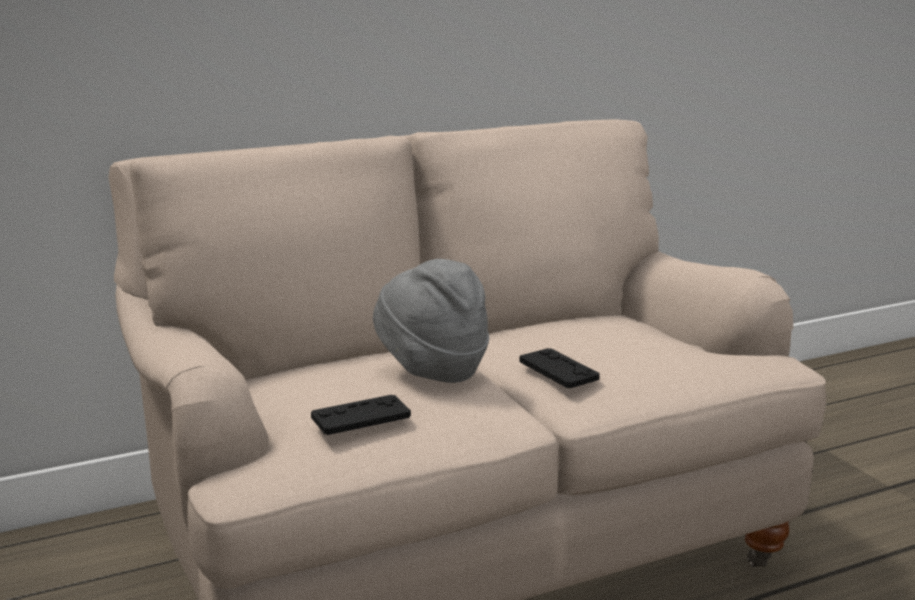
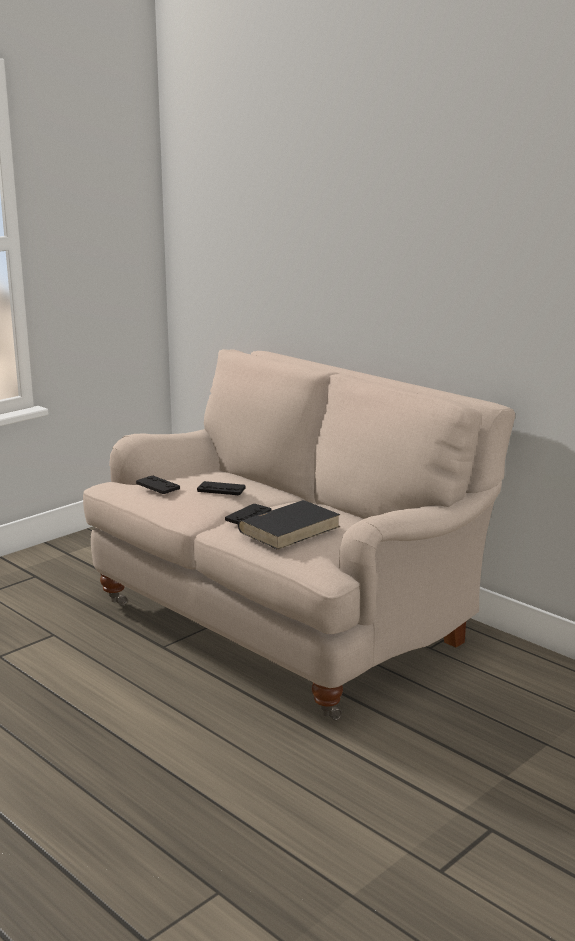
camera: 70 degrees right, 0 degrees up
(431, 369) = (221, 489): grey hat -> black game controller
(633, 351) = (290, 529): none -> black book

